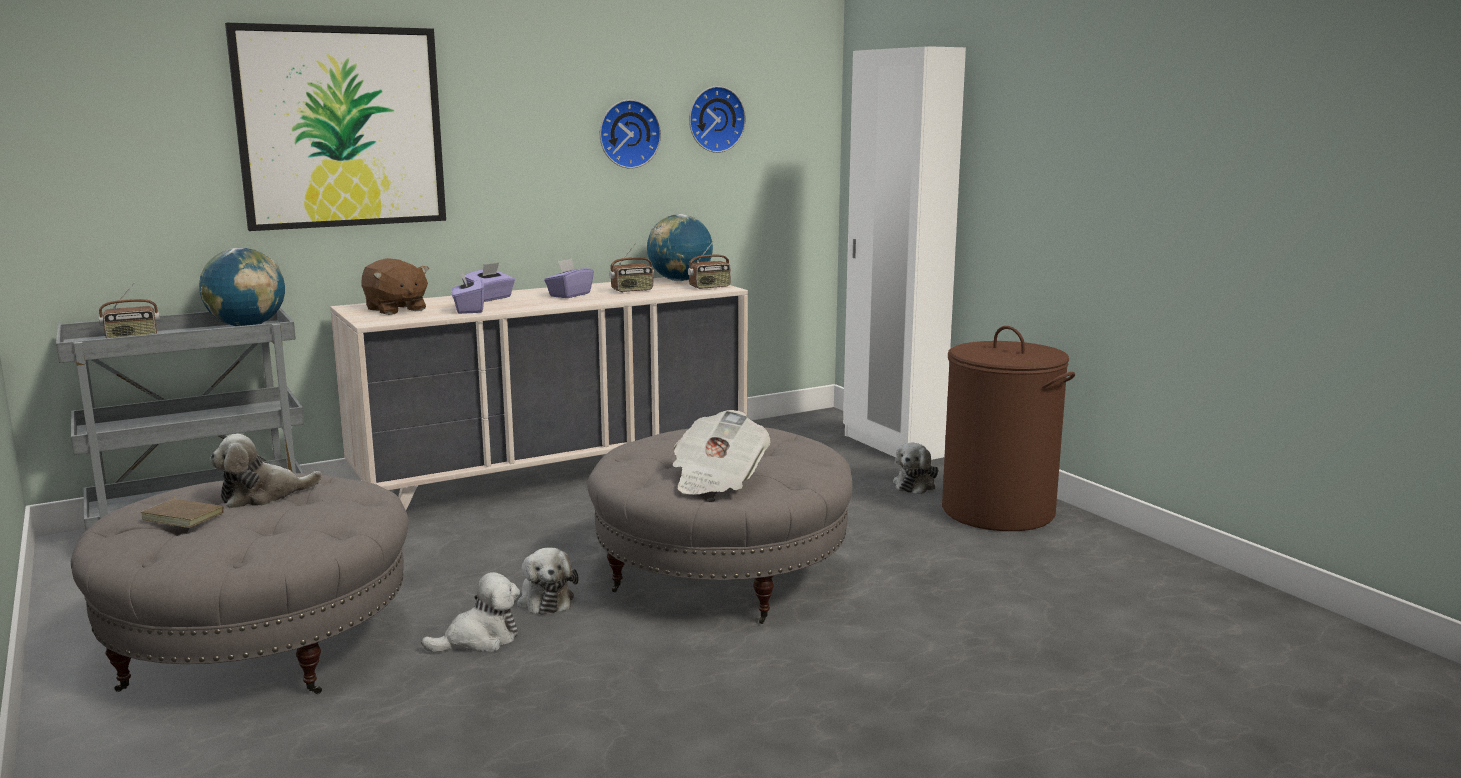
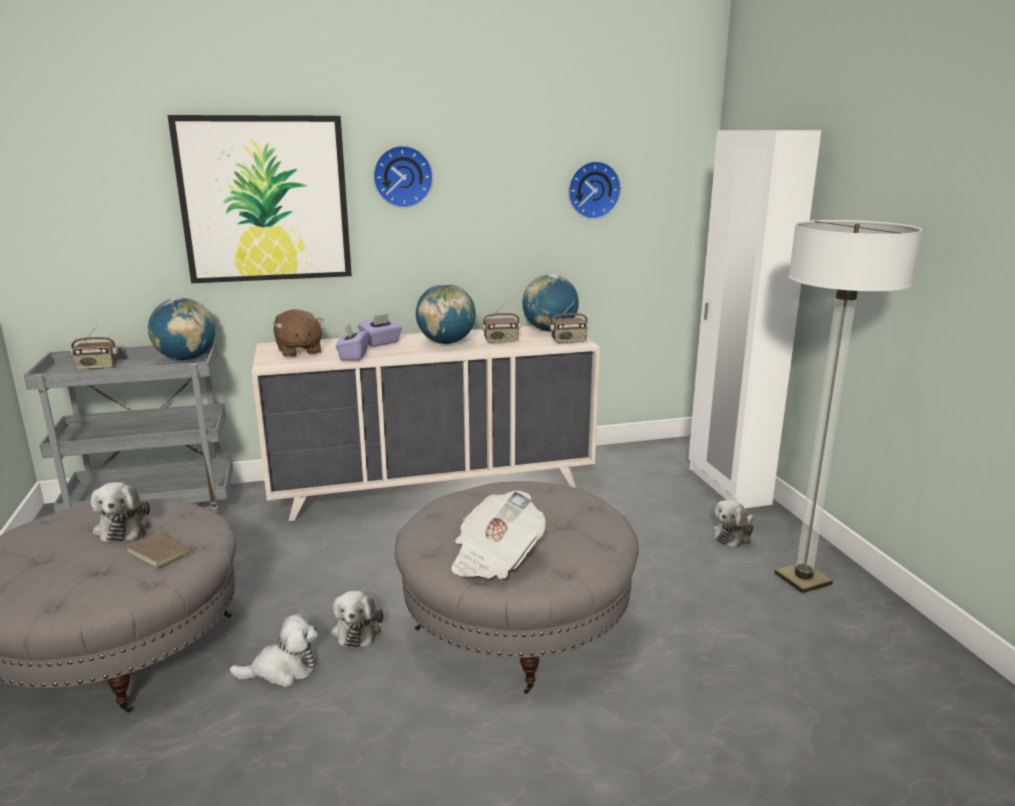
camera: 15 degrees right, 5 degrees up
(185, 516) = (50, 545): brown book -> brown book (161, 552)
(263, 496) = (123, 527): plush toy -> plush toy turned 90 degrees counterclockwise
(569, 295) = (446, 343): purple tissue box -> globe
(628, 134) = (512, 203): wall clock -> wall clock (402, 176)
(998, 511) = (803, 579): brown laundry basket -> floor lamp

